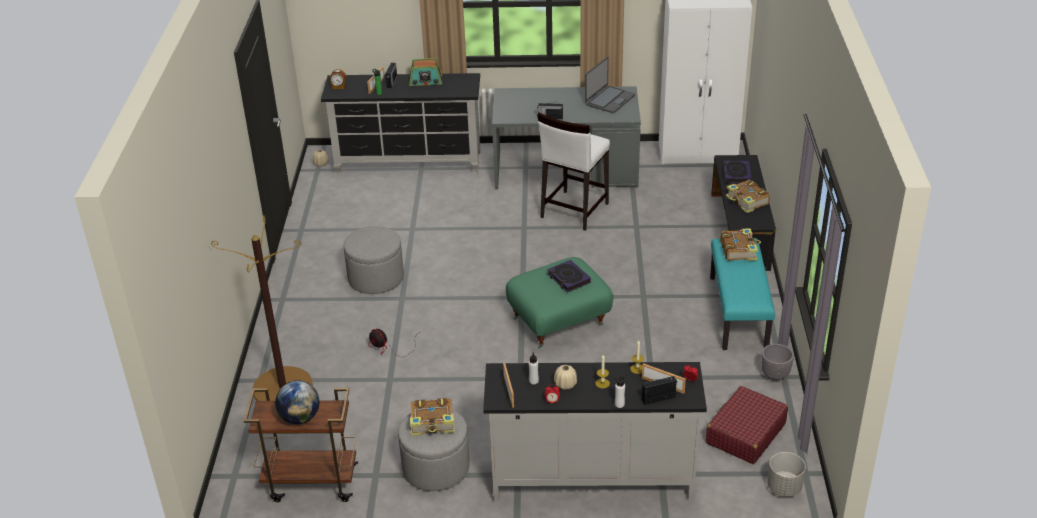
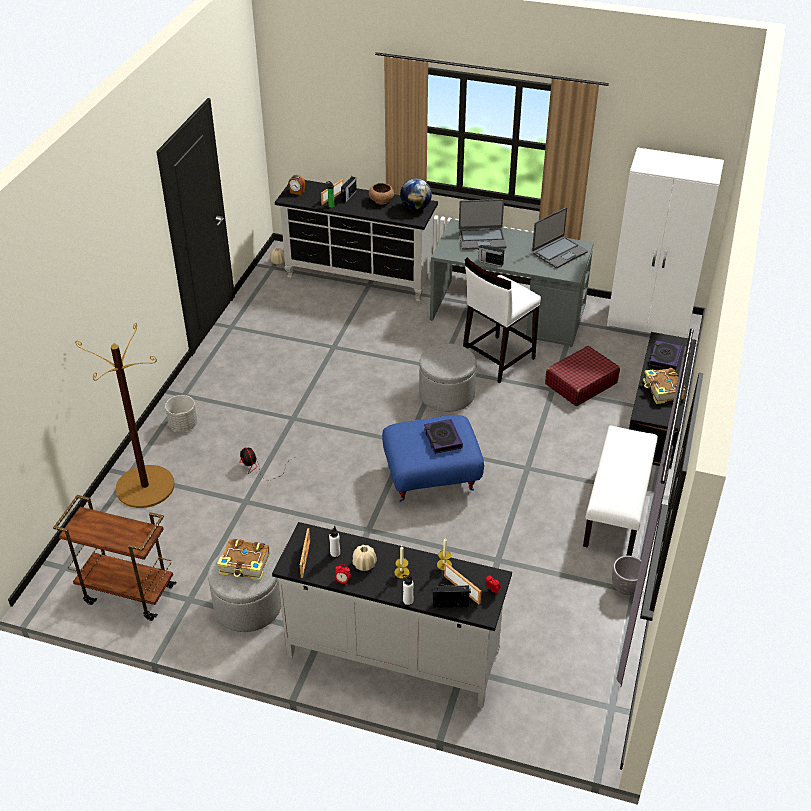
camera: 15 degrees right, 5 degrees up
(300, 418) = (110, 534): globe -> globe (415, 208)
(376, 278) = (278, 392): grey ottoman -> grey ottoman (446, 395)
(425, 81) = (381, 200): radio -> brown bowl
(532, 101) = (482, 239): none -> laptop
(559, 323) = (431, 478): green ottoman -> blue ottoman
(739, 250) = (630, 444): book -> none
(739, 313) = (617, 508): turquoise bench -> white bench
(745, 433) = (567, 646): red suitcase -> red suitcase (580, 383)
(783, 487) = (582, 718): grey planter -> grey planter (183, 425)

